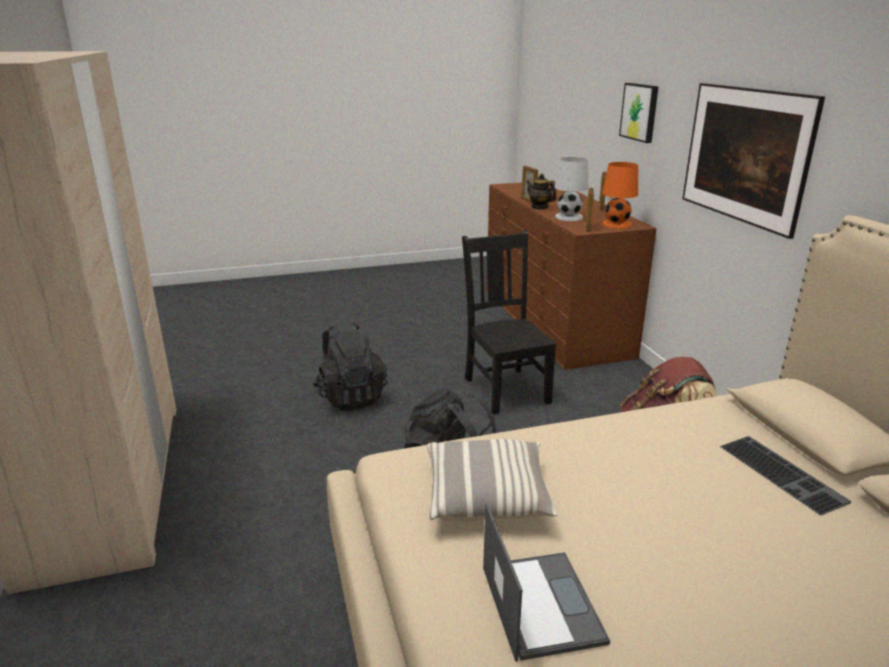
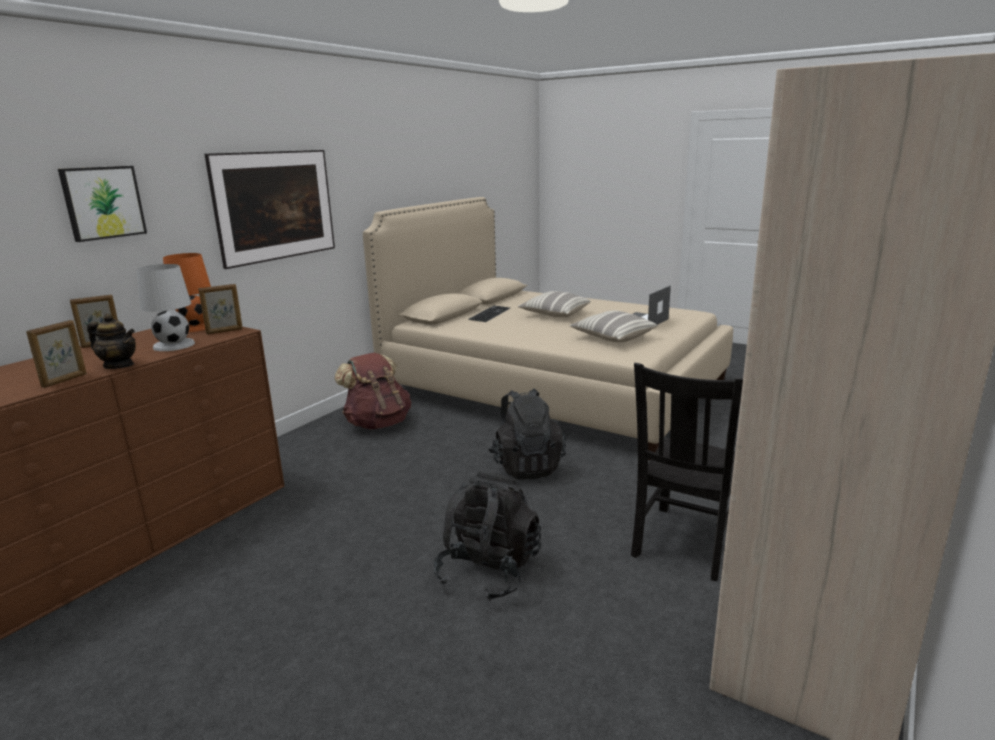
camera: 130 degrees left, 5 degrees down
(505, 389) = (361, 498): black chair -> black chair (684, 543)
(539, 207) = (119, 365): teapot -> teapot turned 75 degrees counterclockwise
(713, 534) = (554, 314): none -> pillow

